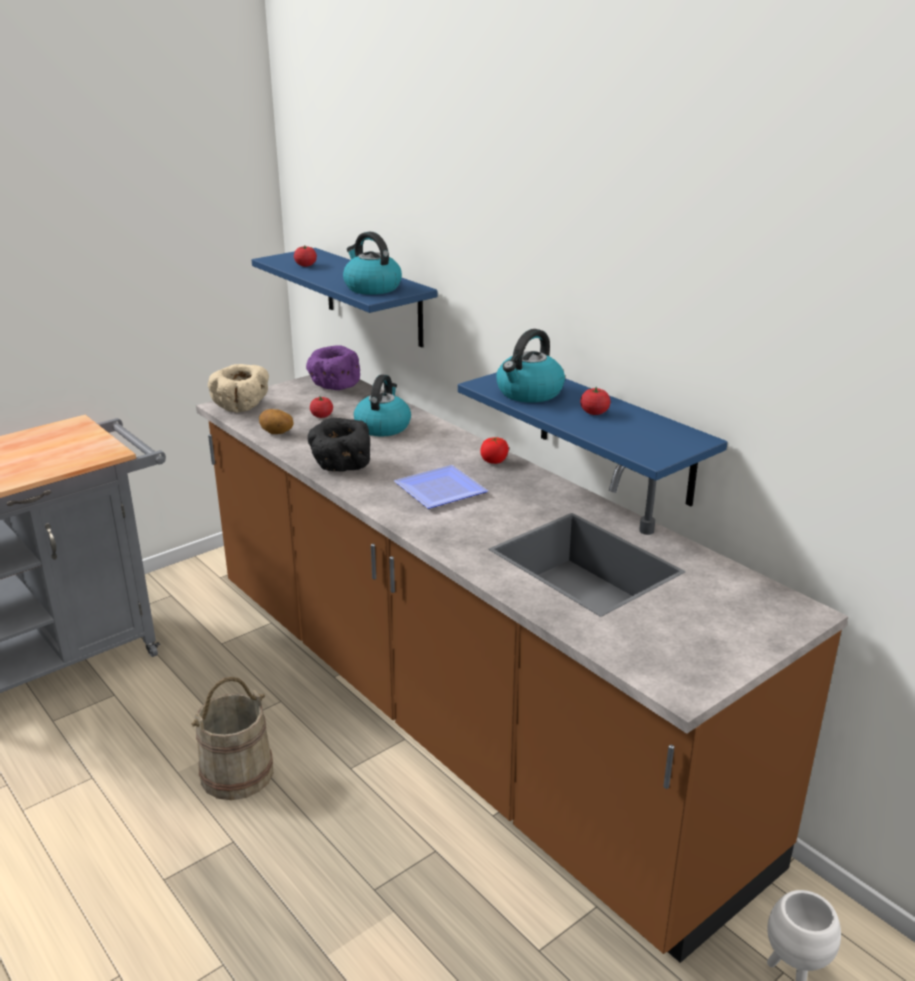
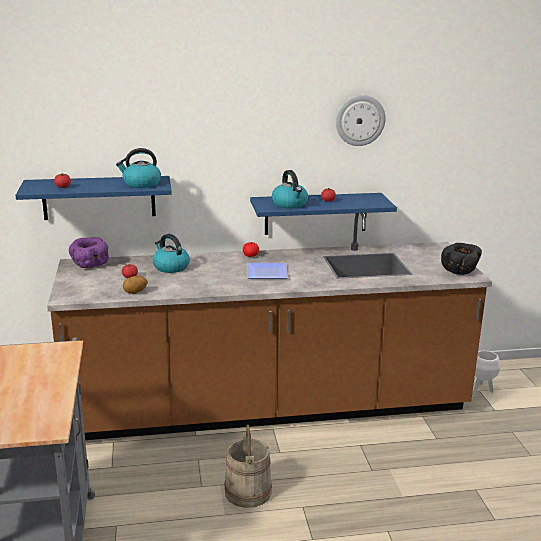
camera: 60 degrees left, 5 degrees down
(242, 407) = (77, 293): beige bowl -> none
(341, 467) = (207, 286): black bowl -> black bowl (460, 271)
(698, 270) = (360, 120): none -> wall clock

